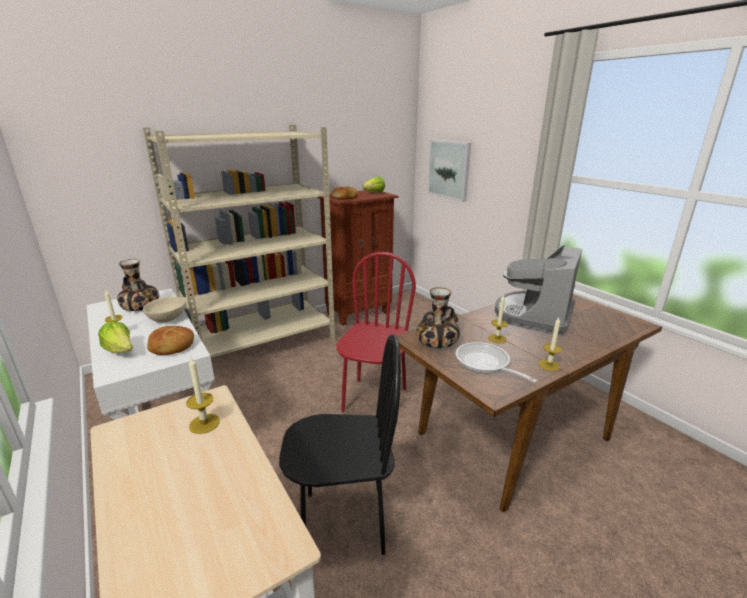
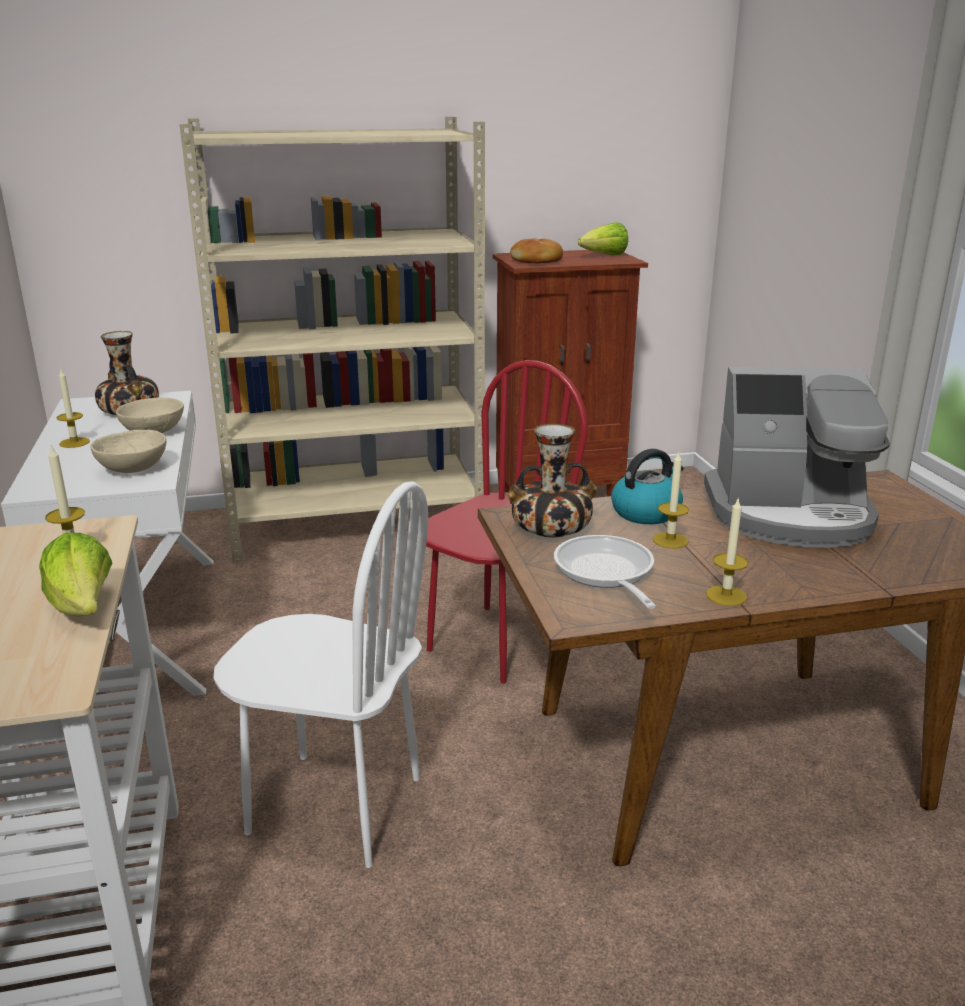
camera: 20 degrees right, 0 degrees up
(121, 351) = (63, 465): lettuce -> lettuce (84, 608)
(171, 347) = (132, 469): bread -> beige bowl
(344, 521) = (334, 806): black chair -> white chair
(449, 169) = (770, 215): picture -> none
(472, 325) = (646, 512): none -> kettle
(534, 315) = (790, 515): coffee machine -> coffee machine turned 135 degrees counterclockwise

